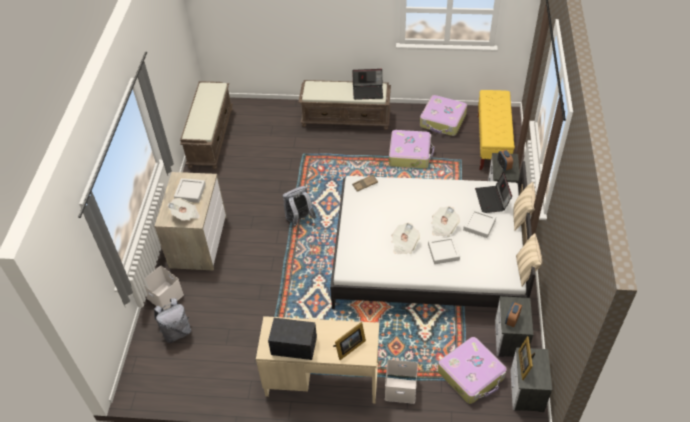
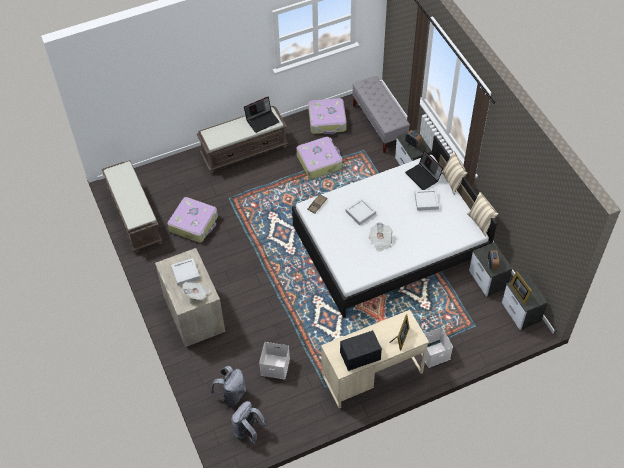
camera: 30 degrees left, 5 degrees up
(164, 296) = (199, 371): white storage box -> white storage box (274, 367)
(299, 219) = (266, 257): grey backpack -> grey backpack (248, 431)
(443, 227) = (401, 214): newspaper -> none
(443, 252) = (413, 234): grey tray -> grey tray (360, 213)
(471, 374) = (477, 319): suitcase -> suitcase (194, 223)
(492, 143) = (379, 125): yellow bench -> grey bench

